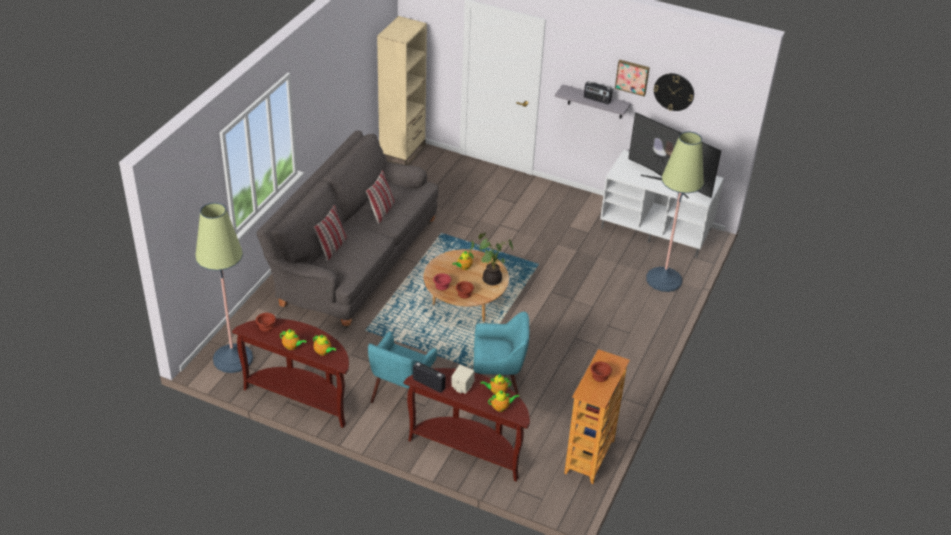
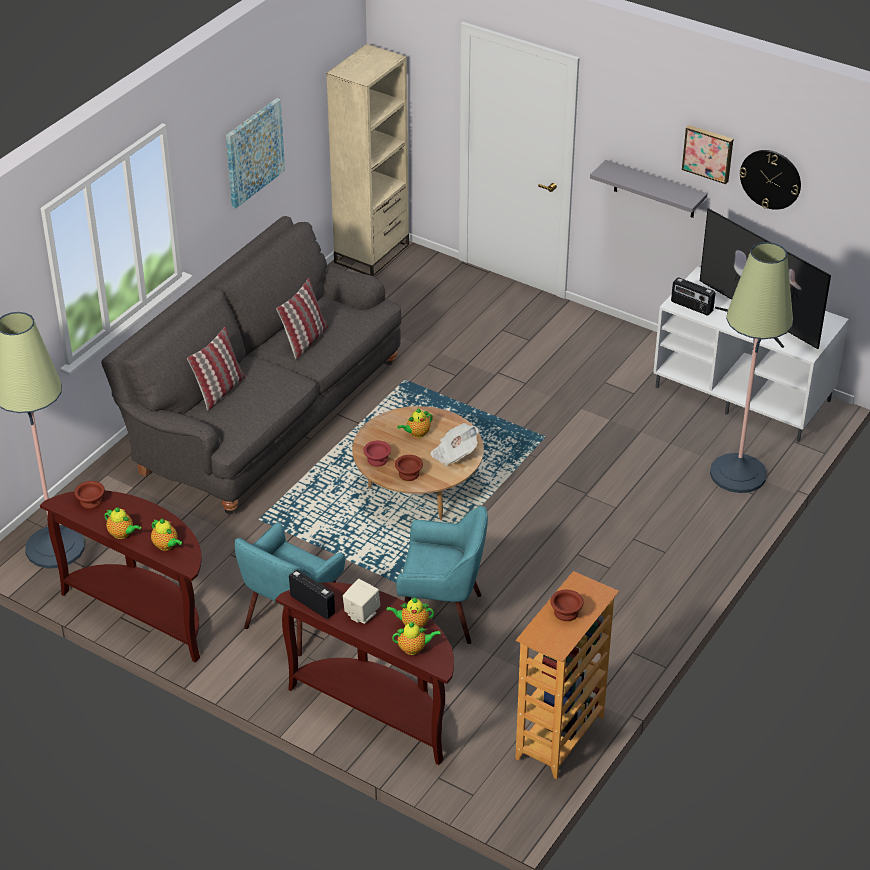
camera: 10 degrees right, 0 degrees up
(337, 89) = (254, 152): none -> picture
(490, 279) = (454, 454): potted plant -> newspaper
(597, 100) = (654, 186): radio -> radio (691, 307)

